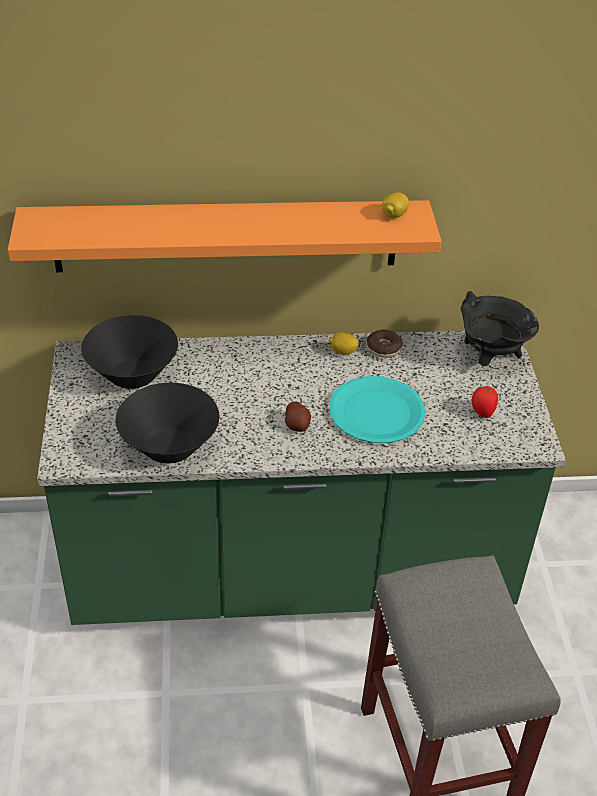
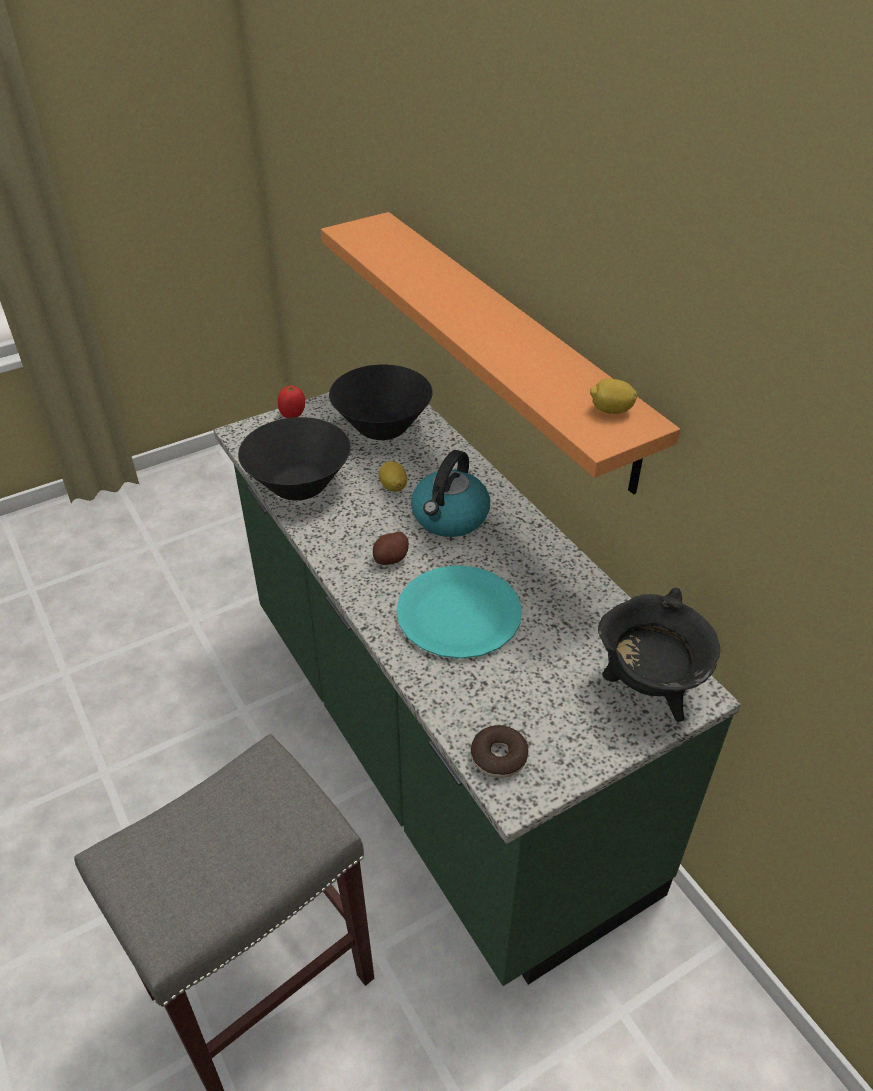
camera: 65 degrees right, 0 degrees up
(274, 379) = (450, 518): none -> kettle
(342, 352) = (539, 552): lemon -> lemon (393, 486)
(383, 348) = (577, 583): donut -> donut (499, 757)
(482, 412) = (533, 713): tomato -> tomato (293, 414)

